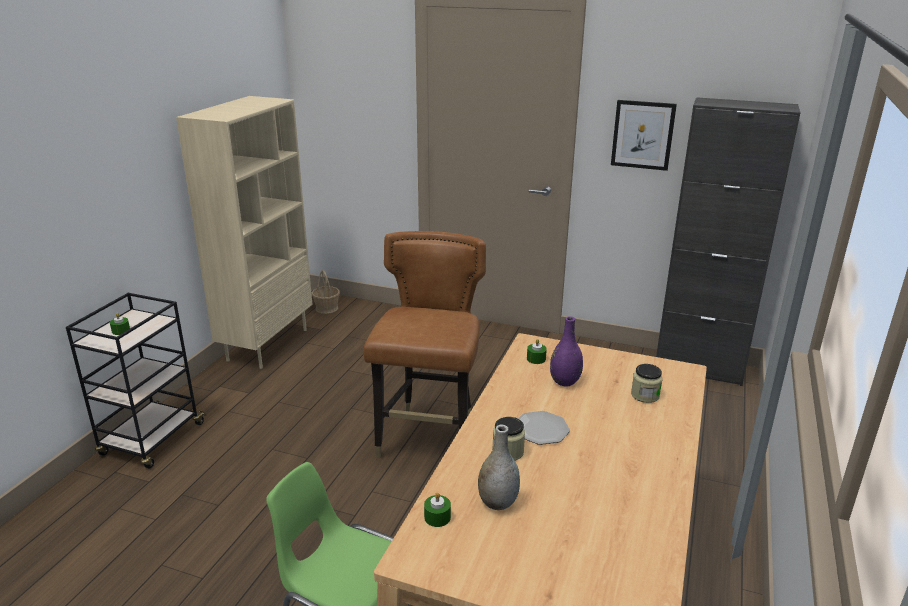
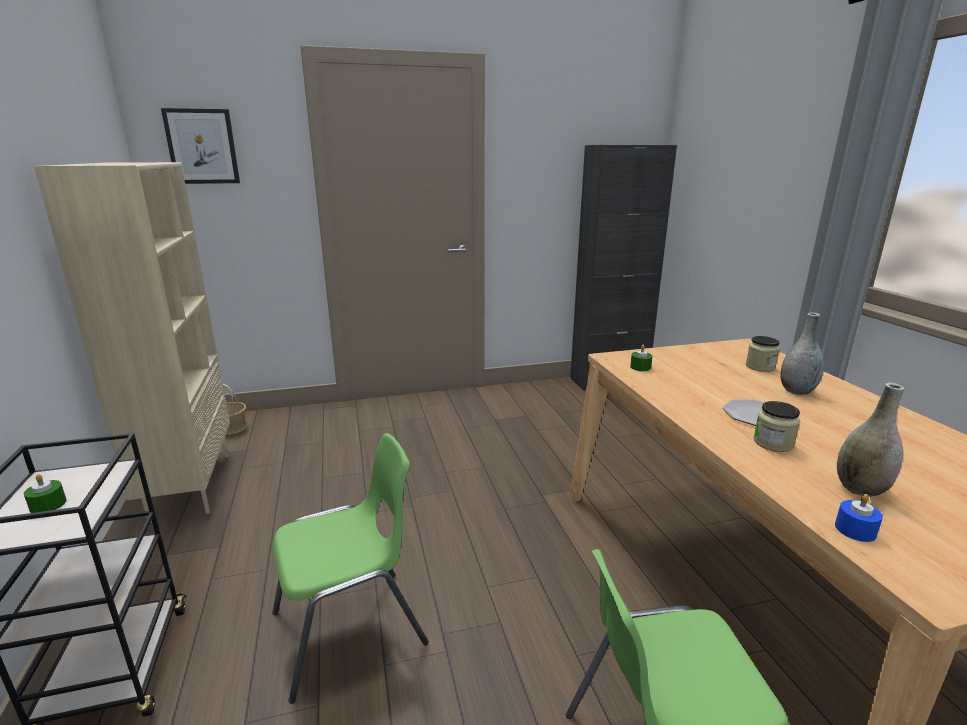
camera: 35 degrees left, 5 degrees down
(270, 475) = (351, 629): none -> green chair
(430, 439) = (483, 509): brown chair -> none
(437, 517) = (855, 530): green candle -> blue candle
(565, 382) = (694, 376): purple vase -> none
(625, 426) = (796, 391): none -> grey vase
(642, 135) = (543, 184): picture -> picture (202, 147)

